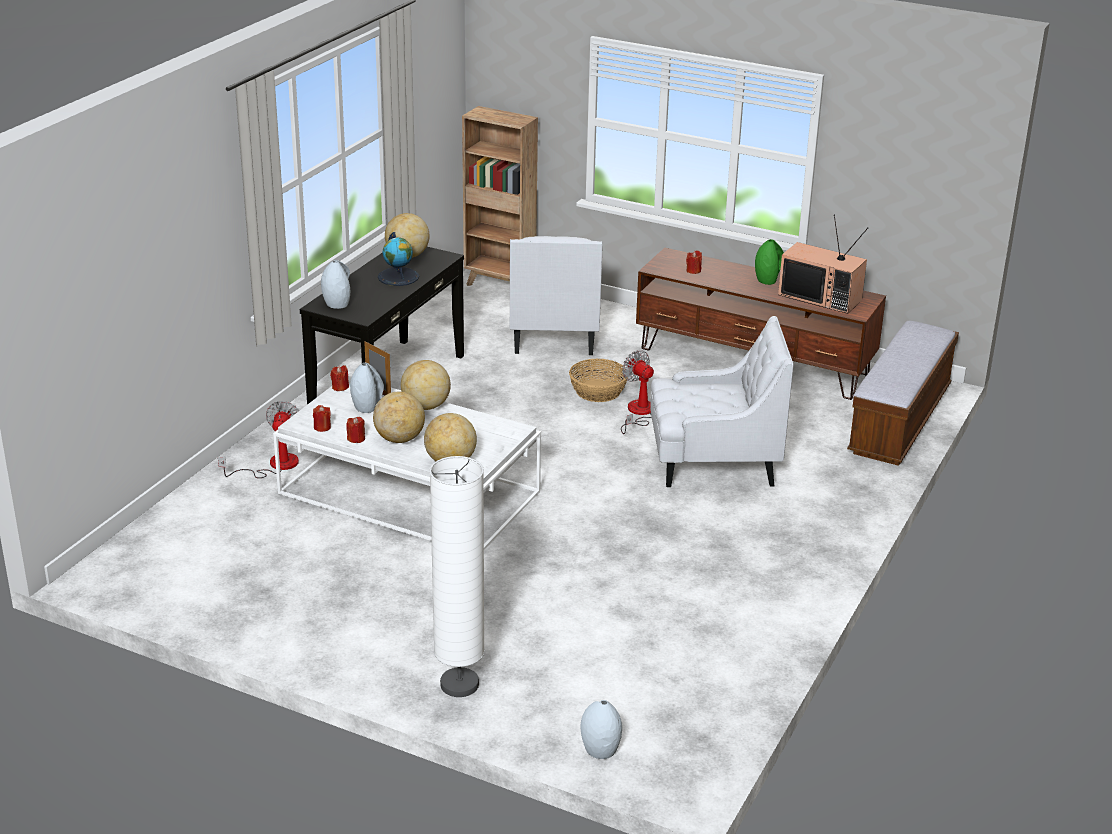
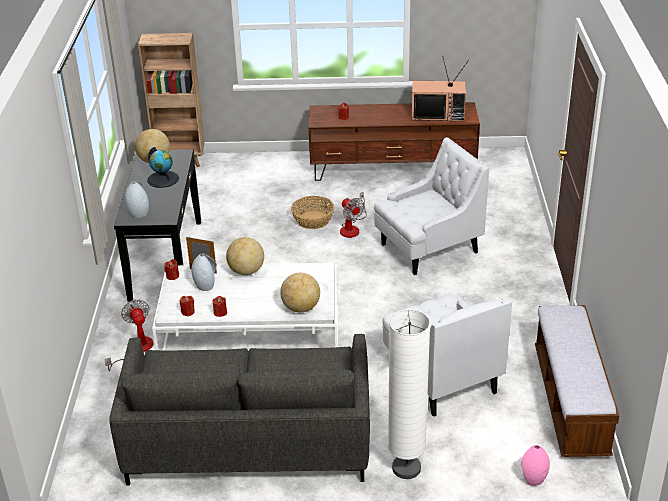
camera: 25 degrees left, 5 degrees up
(311, 594) = (248, 440): none -> grey sofa
(400, 439) = (251, 302): globe -> none
(554, 332) = (247, 185): white armchair -> white armchair (441, 377)
(601, 750) = (533, 479): grey vase -> pink vase
(638, 413) = (352, 228): fan -> fan turned 150 degrees counterclockwise
(767, 280) = (395, 111): green vase -> none
(899, 421) = (511, 183): bench -> bench (570, 402)

